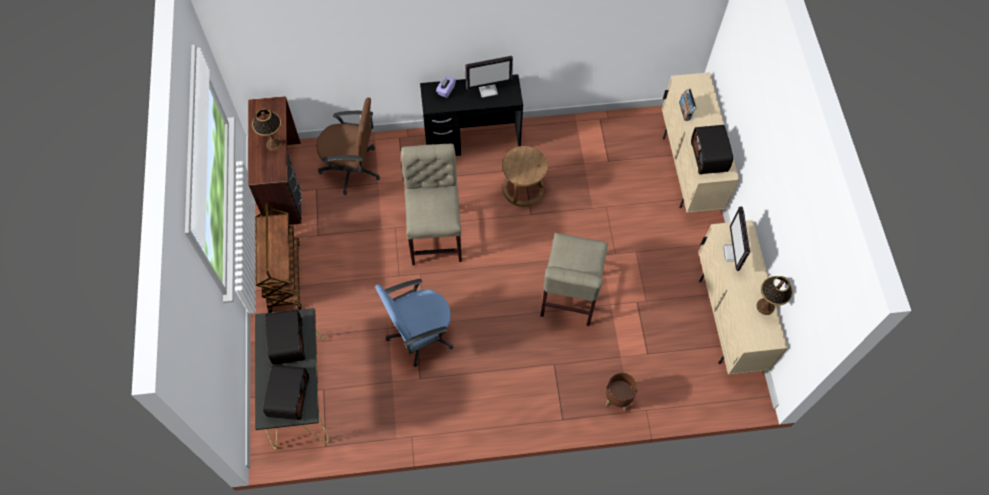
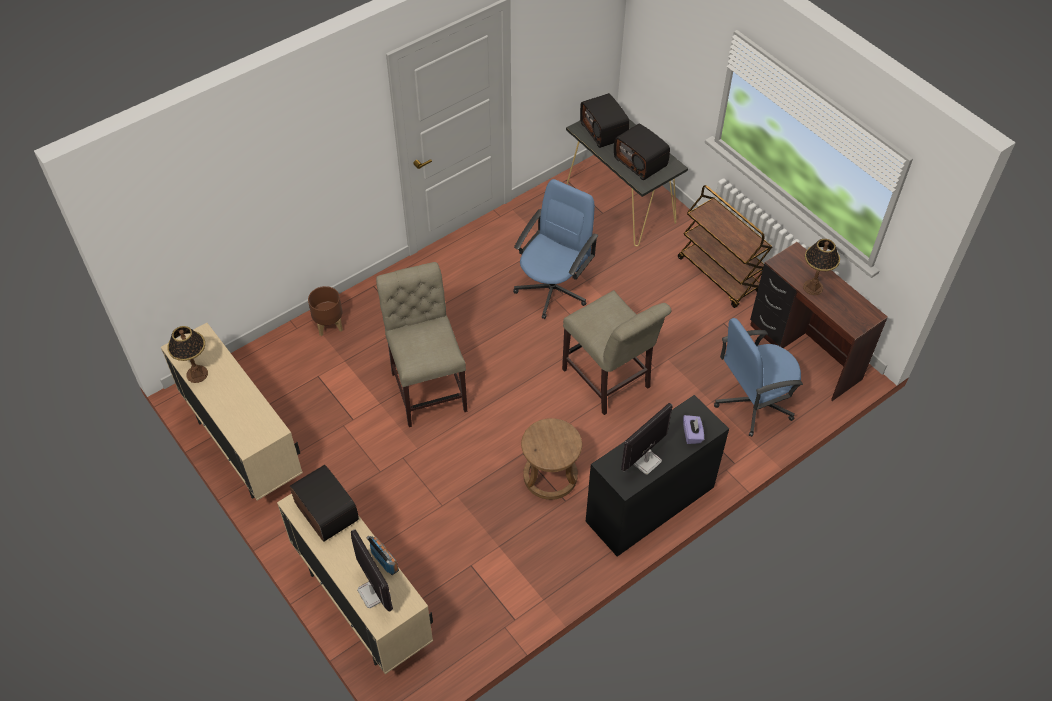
camera: 150 degrees right, 10 degrees down
(352, 168) = (752, 403): brown office chair -> blue office chair
(733, 253) = (251, 411): monitor -> monitor (373, 592)

